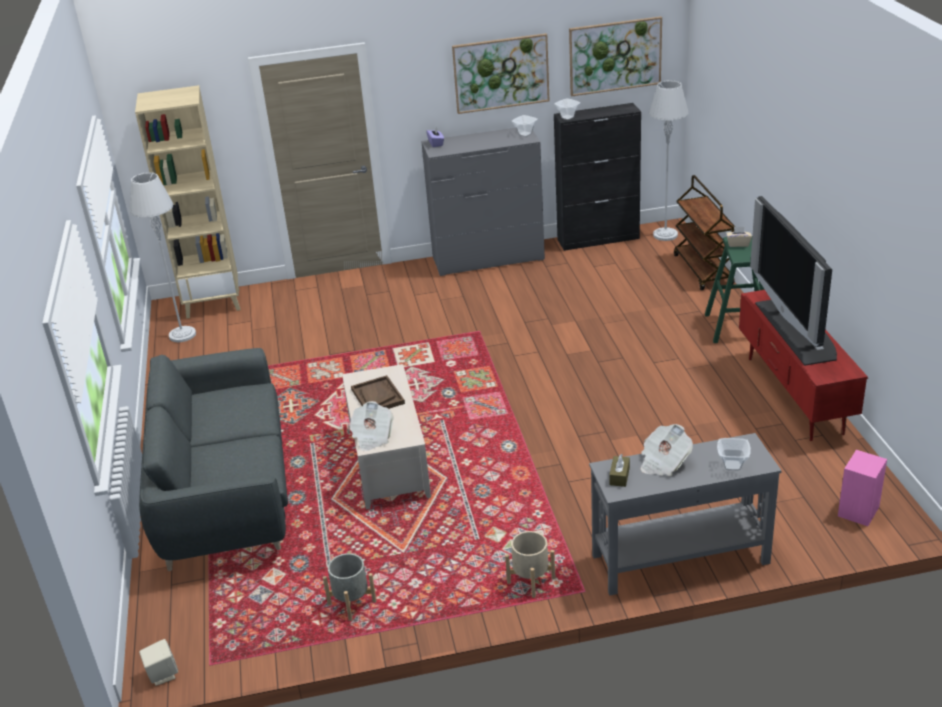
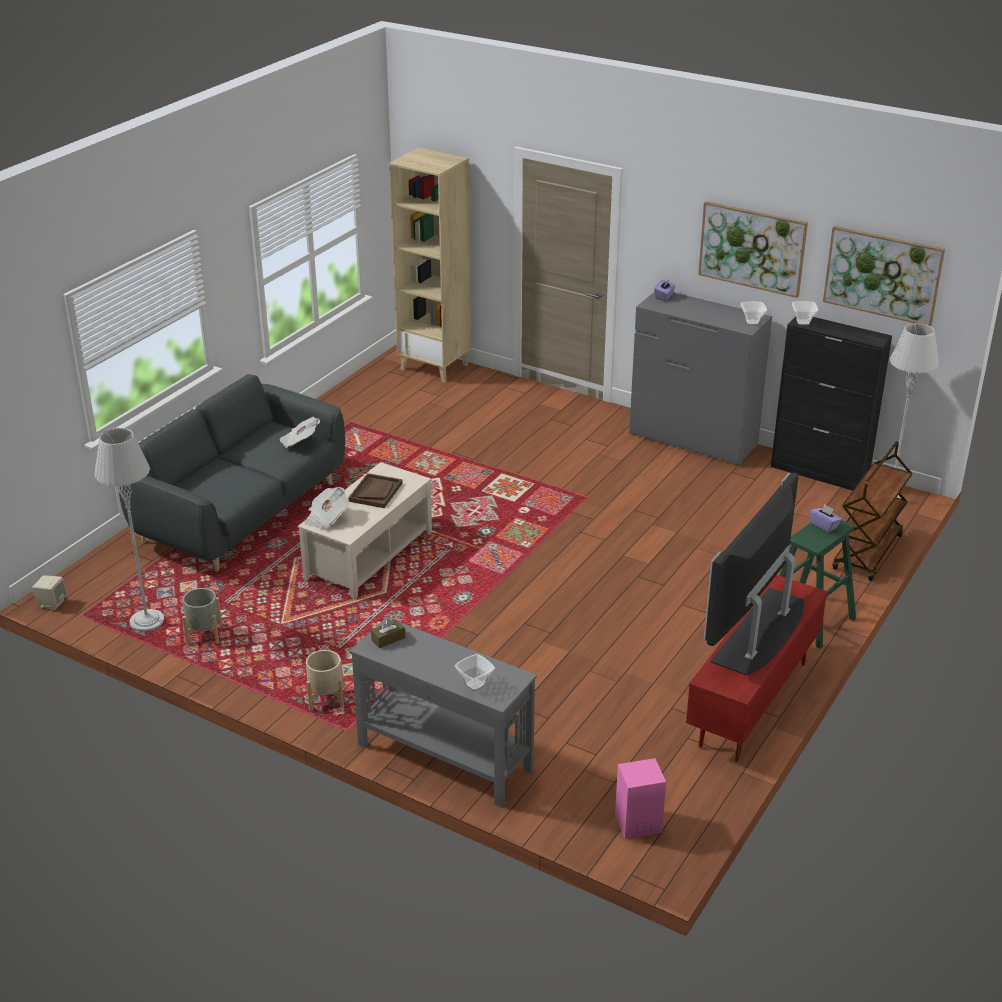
camera: 40 degrees right, 0 degrees up
(182, 335) = (379, 381): grey floor lamp -> grey floor lamp (147, 622)
(663, 462) = (434, 650): newspaper -> newspaper (299, 442)
(738, 244) = (824, 525): beige tissue box -> purple tissue box

